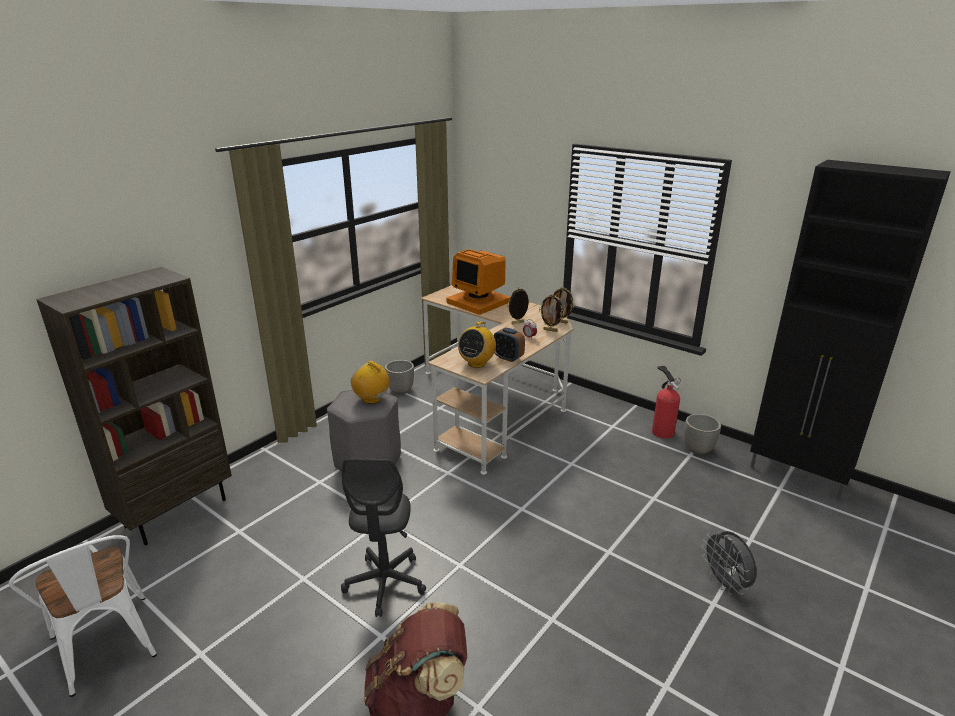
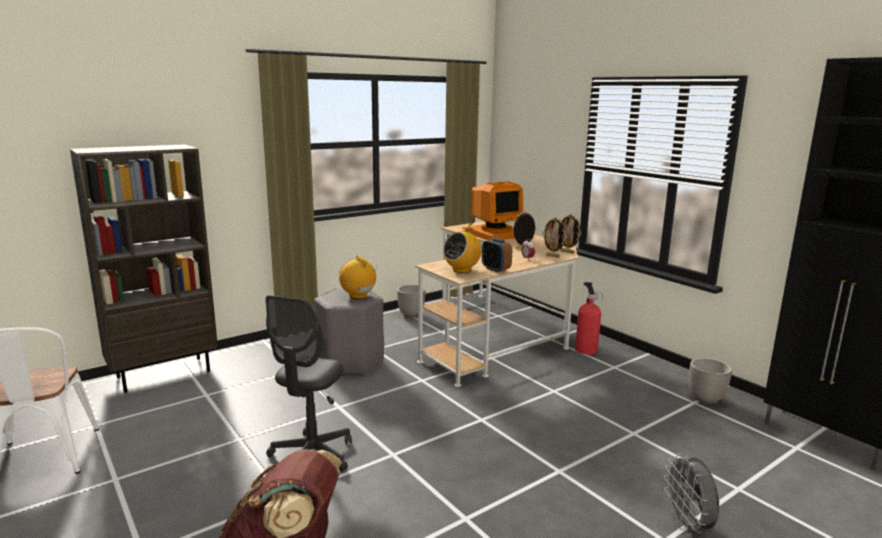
camera: 15 degrees right, 10 degrees down
(479, 302) = (495, 233): monitor -> monitor turned 90 degrees counterclockwise
(662, 431) = (669, 378): fire extinguisher -> fire extinguisher (586, 349)

